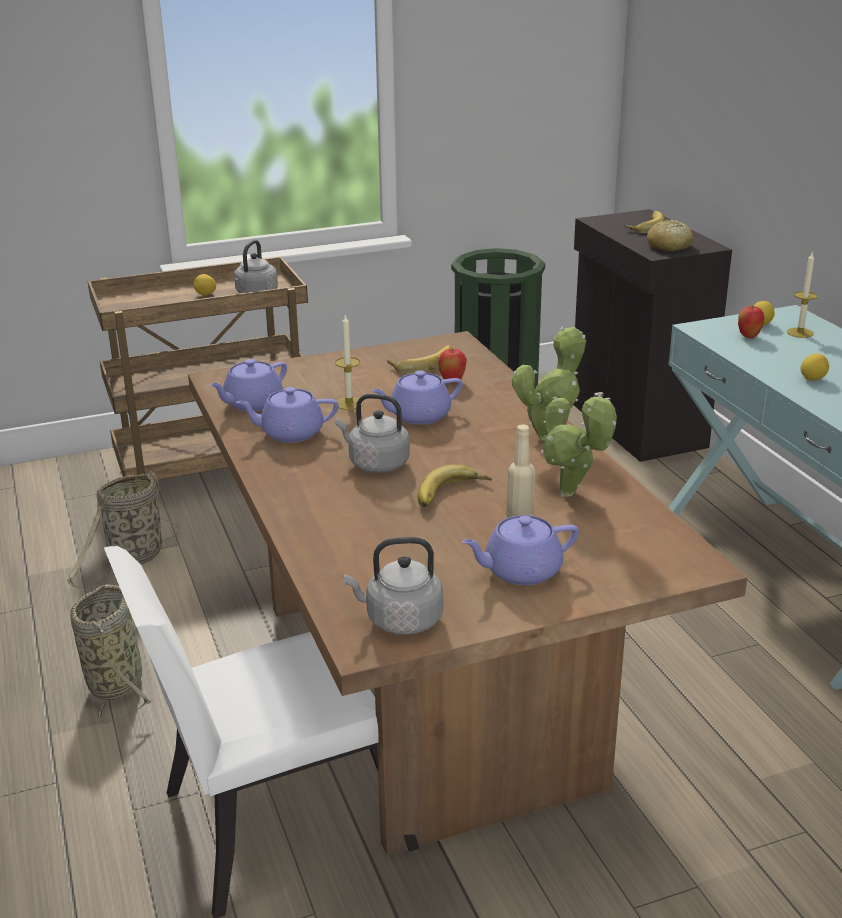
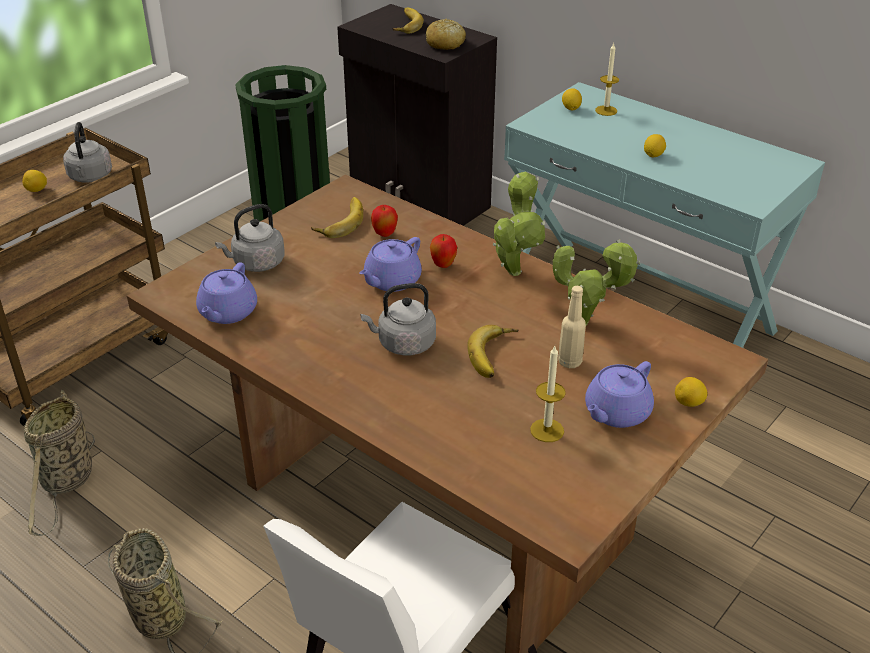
camera: 30 degrees left, 10 degrees up
(290, 433) = (296, 335): purple teapot -> none
(349, 403) = (317, 285): candle -> candle (547, 430)
(400, 620) = (573, 496): grey kettle -> grey kettle (256, 263)
(608, 586) = (689, 403): none -> lemon
(748, 336) = (573, 124): apple -> apple (443, 265)

